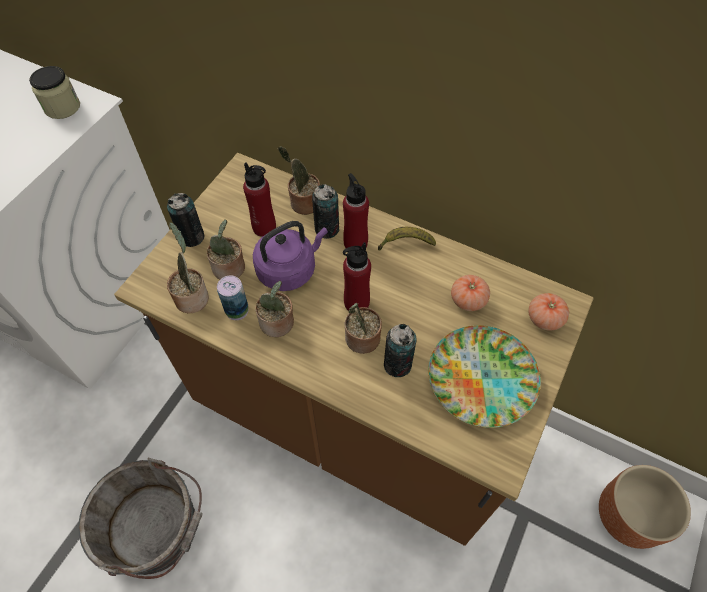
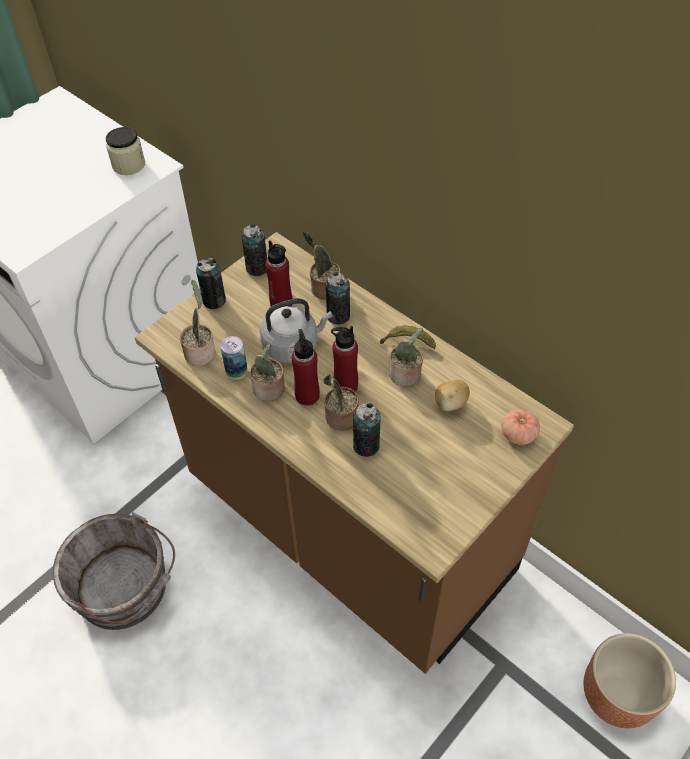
camera: 15 degrees right, 5 degrees down
(228, 194) = (257, 268): none -> can
(230, 269) = (240, 335): potted plant -> potted plant (406, 375)
(289, 270) = (293, 345): purple kettle -> grey kettle
(355, 243) = (361, 333): red bottle -> red bottle (307, 395)
(468, 300) = (450, 403): tomato -> potato
(482, 378) = (440, 473): plate -> none

